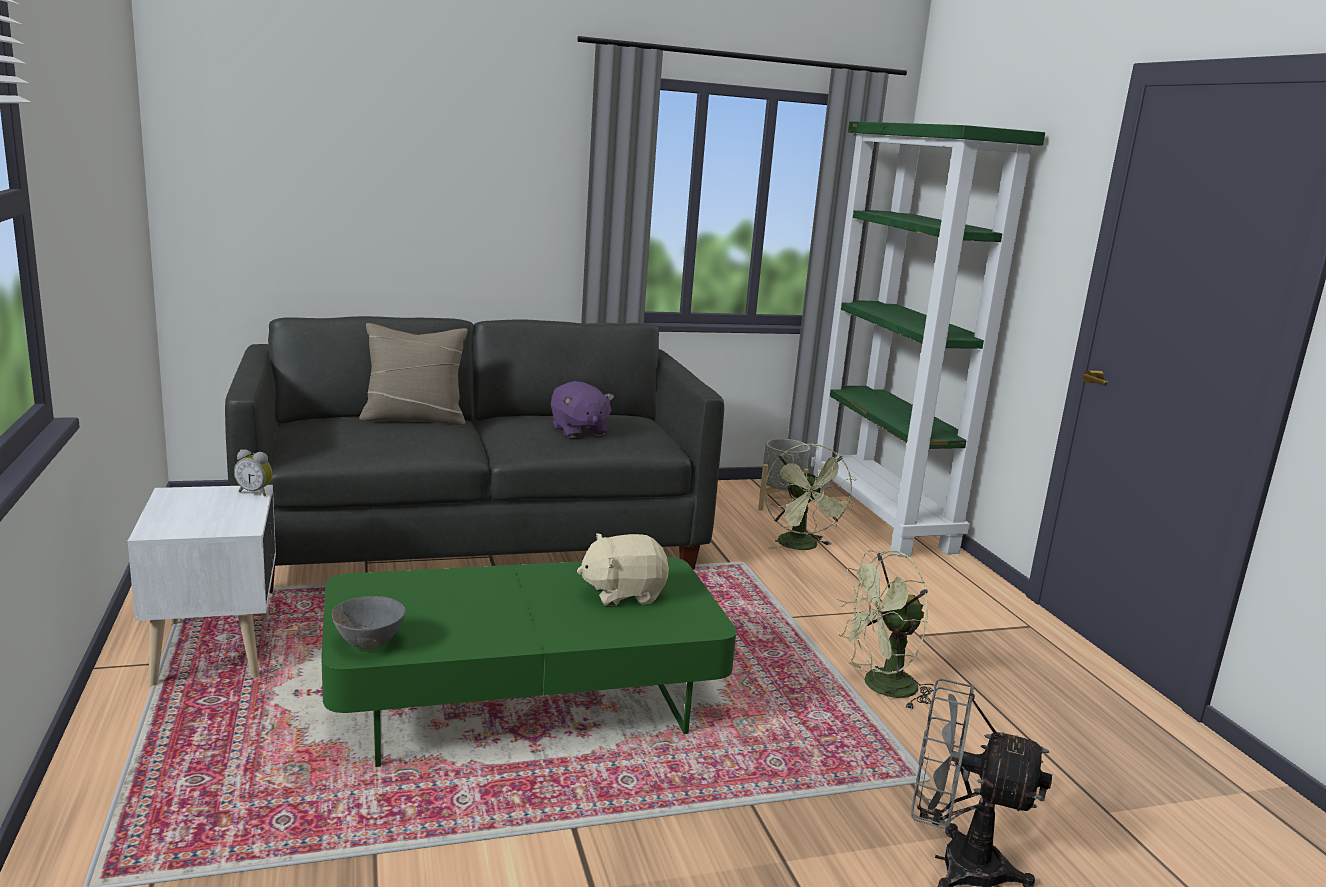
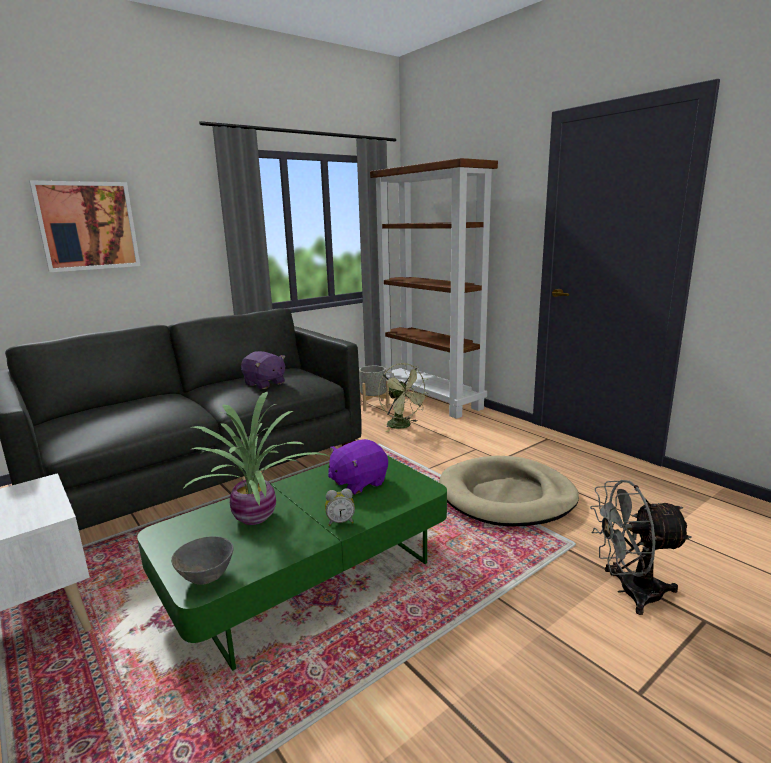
camera: 20 degrees left, 0 degrees up
(255, 492) = (46, 483): alarm clock -> alarm clock (340, 522)
(404, 171) = (87, 226): none -> picture
(414, 419) = (144, 400): beige pillow -> none
(468, 598) = (257, 517): none -> potted plant
(623, 593) = (358, 482): beige plush toy -> purple plush toy
(880, 687) = (506, 496): green fan -> beige dog bed
(881, 517) = (430, 399): green bookcase -> brown bookcase

